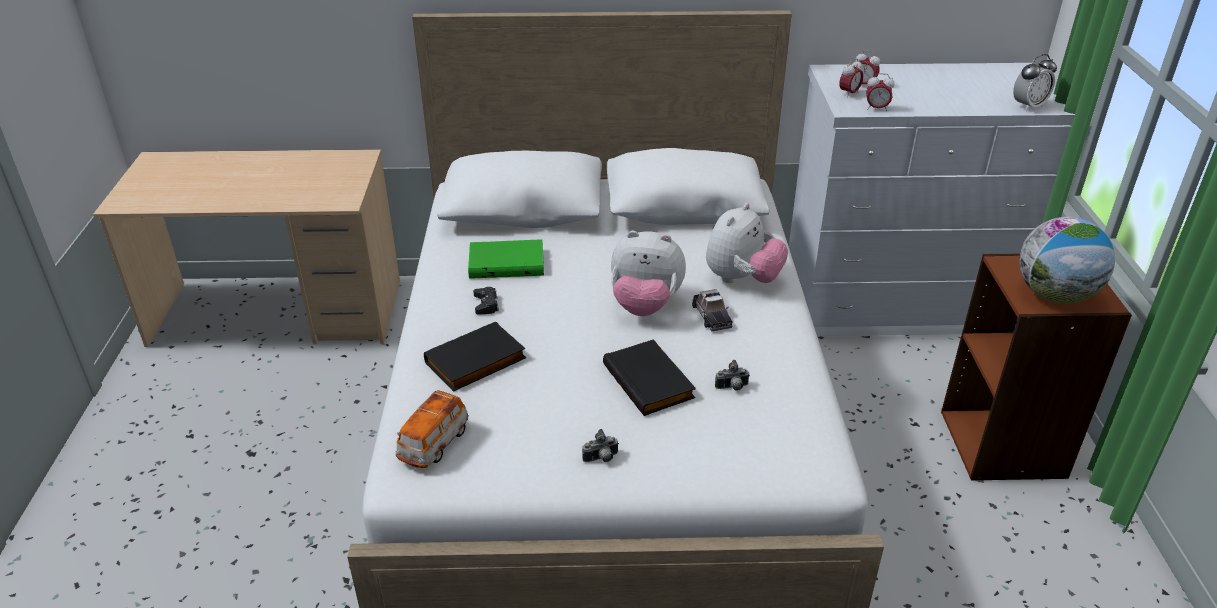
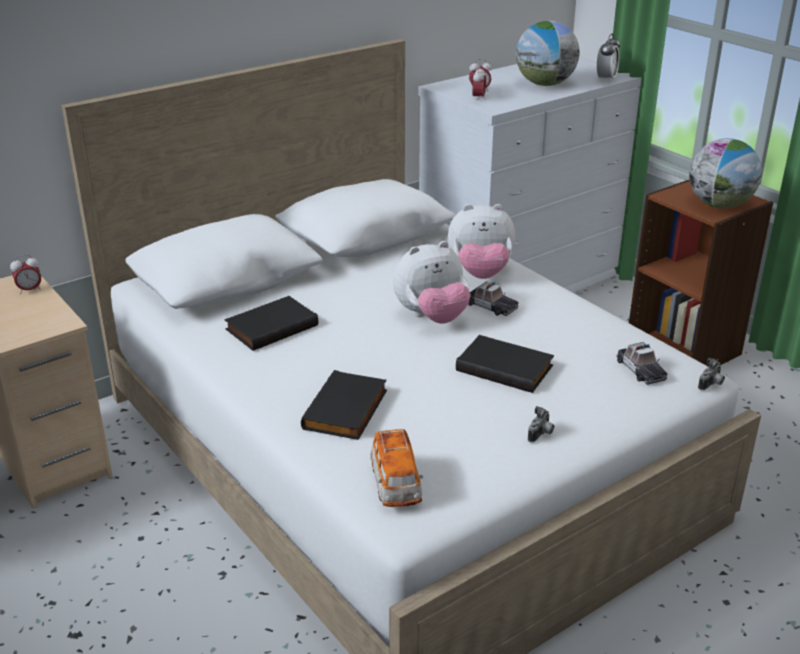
camera: 35 degrees left, 5 degrees down
(486, 304) = (296, 365): black game controller -> none
(507, 262) = (271, 326): green book -> black book
(732, 388) = (569, 348): camera -> camera (711, 385)
(742, 279) = (480, 273): plush toy -> plush toy turned 90 degrees clockwise
(774, 440) = (640, 370): none -> toy car
(876, 108) = (512, 103): alarm clock -> alarm clock (30, 290)
(946, 95) = (545, 84): none -> globe

